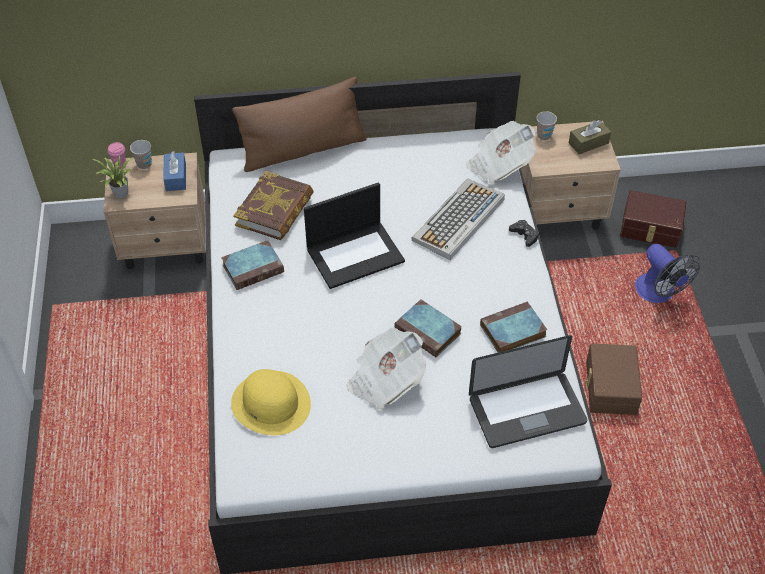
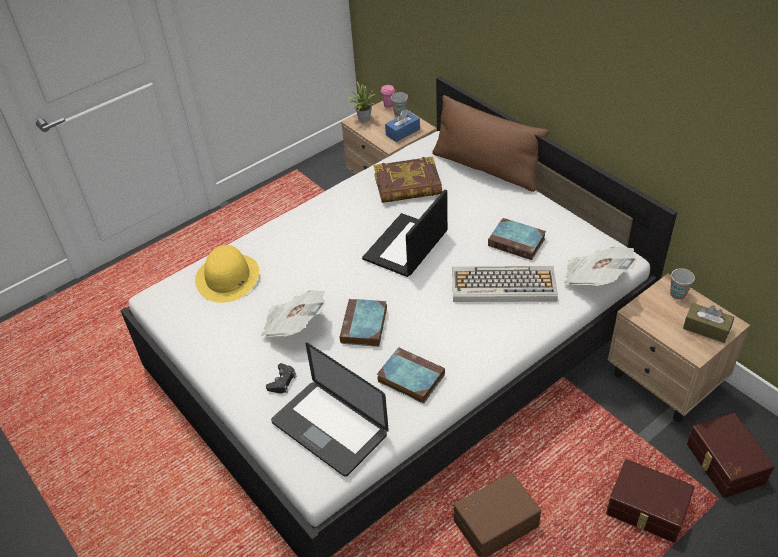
camera: 60 degrees right, 5 degrees down
(254, 267) = (345, 205): book -> book (518, 242)
(355, 254) = (406, 246): laptop -> laptop turned 90 degrees clockwise
(524, 235) = (528, 334): black game controller -> black game controller (282, 381)
(659, 294) = (646, 510): fan -> brown storage box

